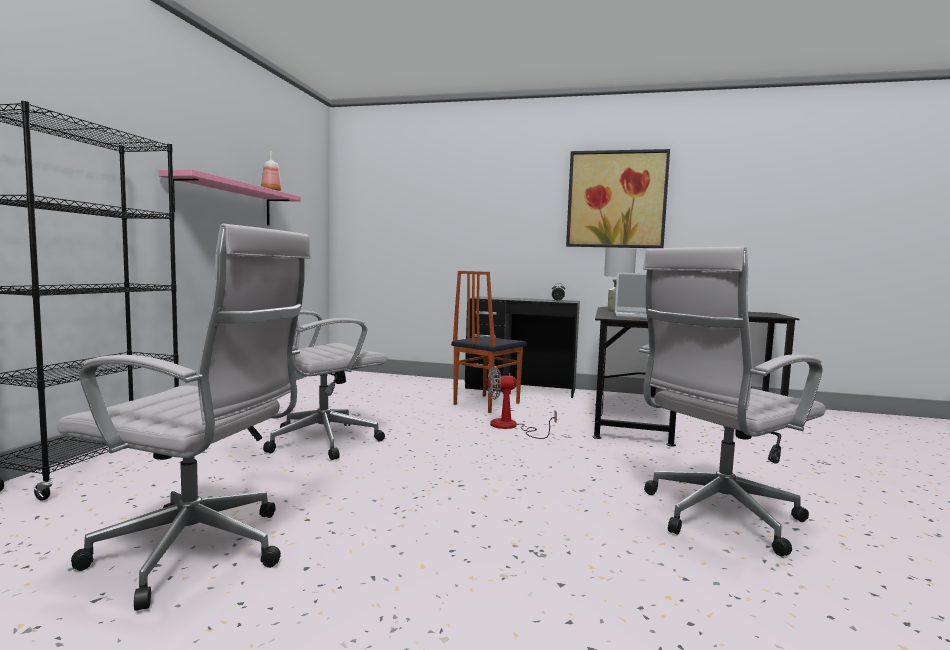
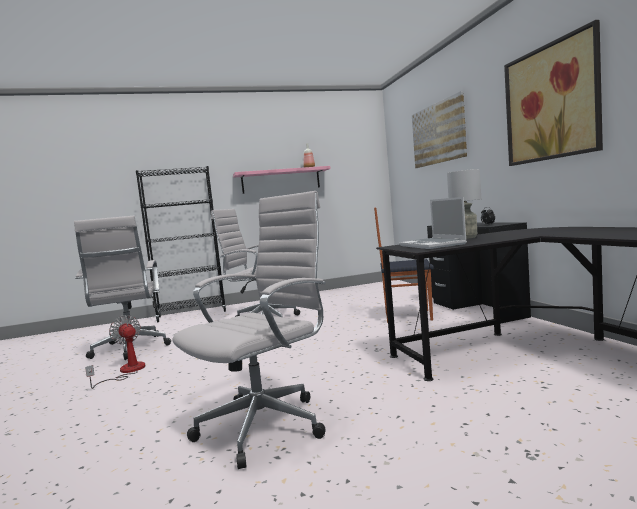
camera: 60 degrees right, 0 degrees up
(451, 192) = (437, 133): none -> picture
(511, 427) = (365, 335): fan -> fan (126, 372)
(716, 517) = (267, 424): white office chair -> white office chair turned 105 degrees clockwise

